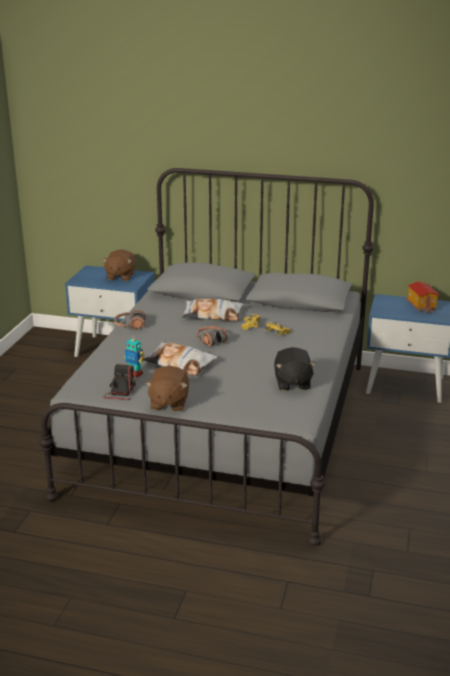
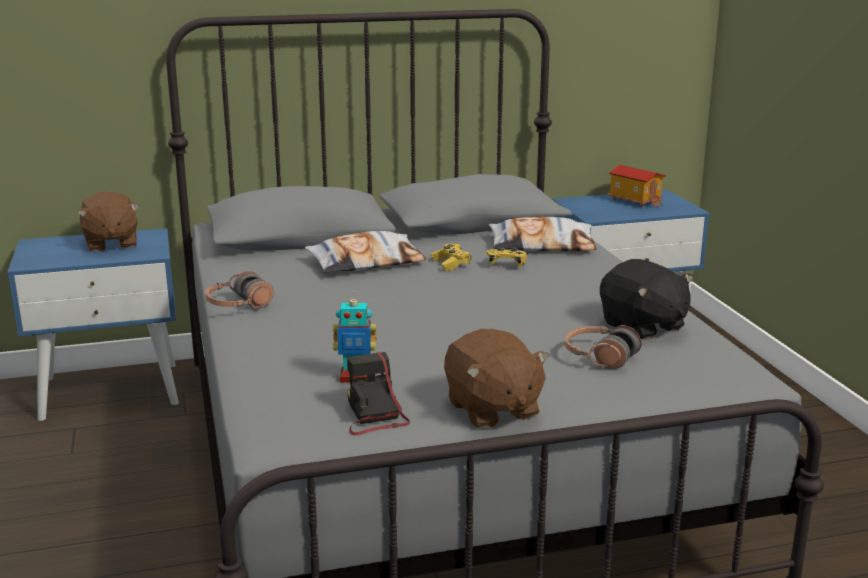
camera: 30 degrees left, 5 degrees down
(180, 363) = (416, 341): pillow -> pillow (542, 245)
(212, 340) = (419, 296): headphones -> headphones (600, 357)

